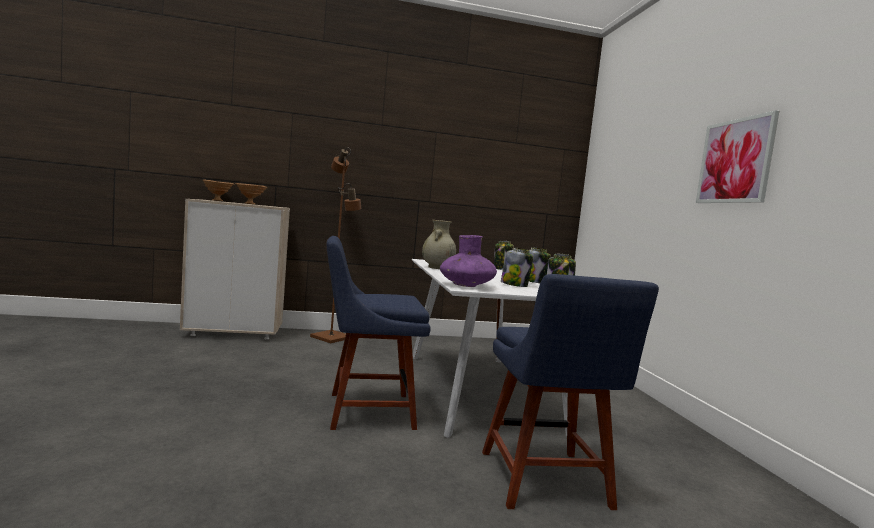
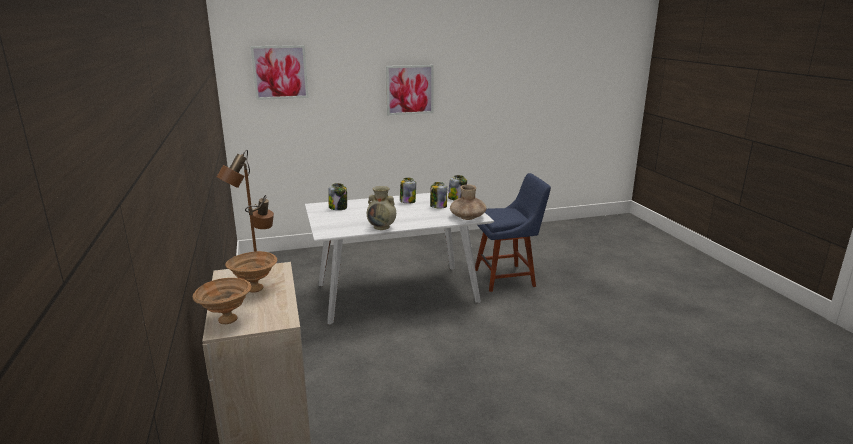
camera: 95 degrees left, 15 degrees up
(365, 410) = (462, 331): blue chair -> none
(466, 285) = (467, 217): purple vase -> brown vase
(619, 150) = (280, 72): none -> picture

